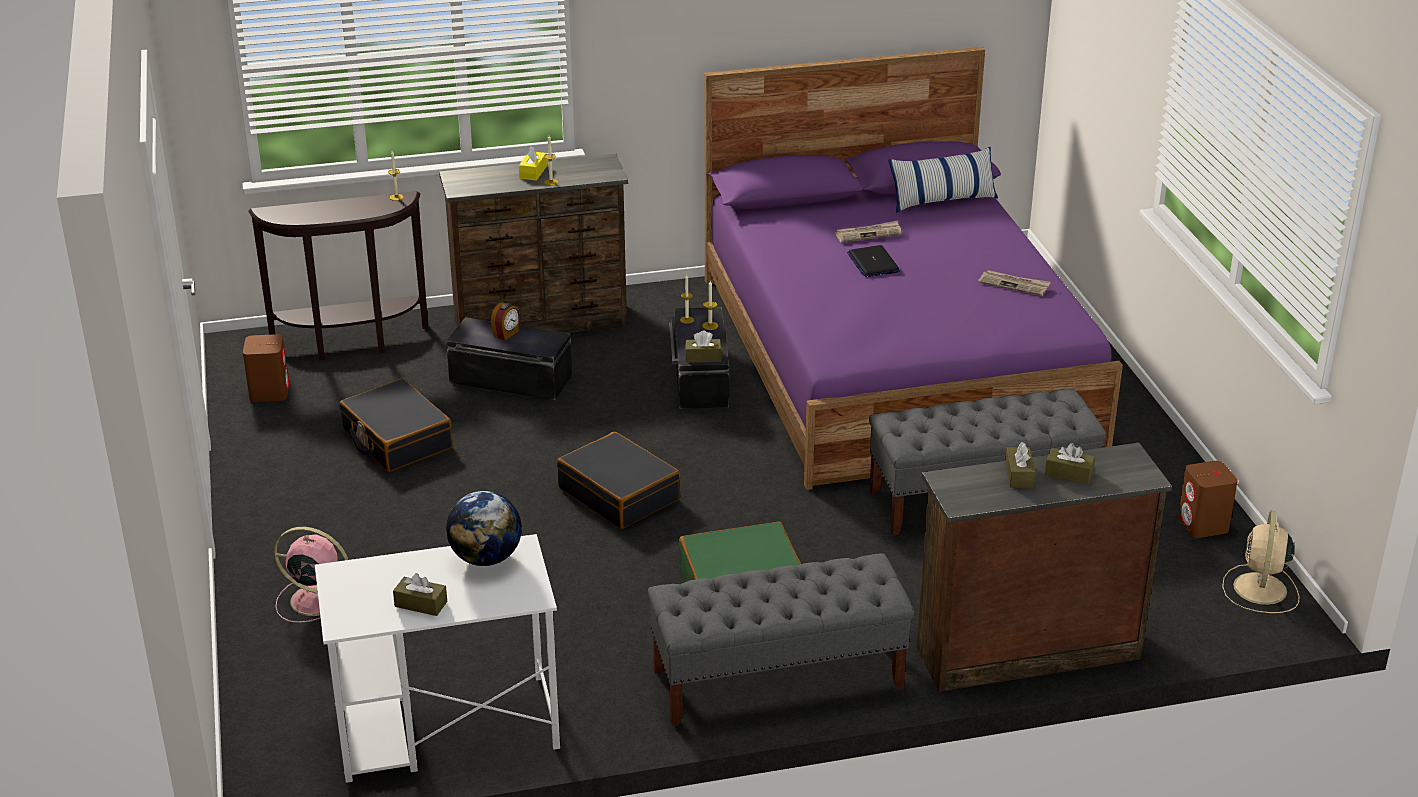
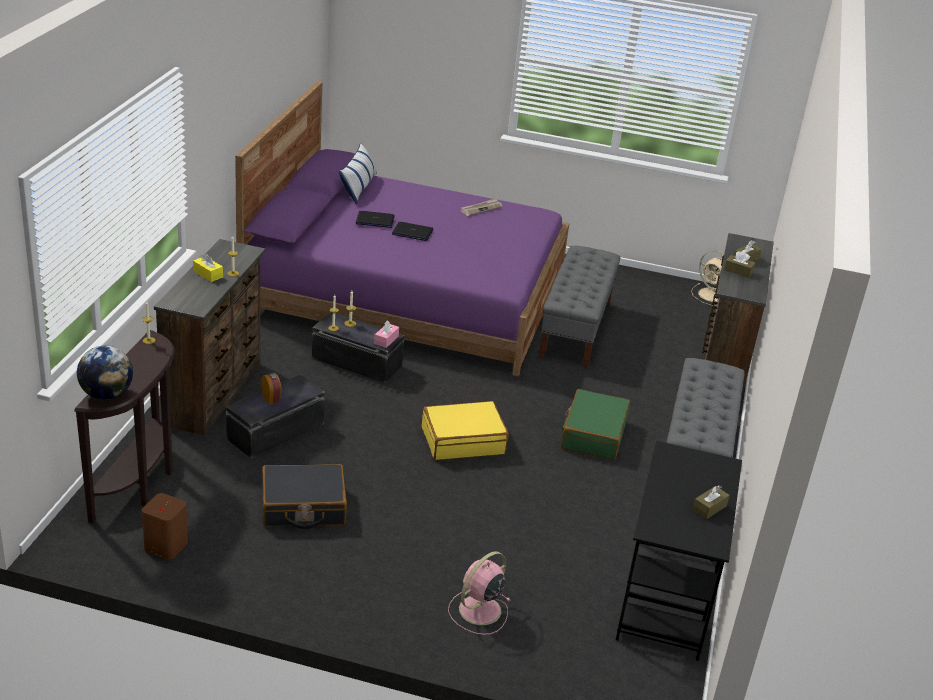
camera: 65 degrees left, 0 degrees up
(445, 729) = (666, 598): white desk -> black desk
(486, 558) = (672, 467): globe -> globe (106, 394)
(619, 494) = (463, 440): black suitcase -> yellow suitcase
(703, 357) = (386, 340): brown tissue box -> pink tissue box
(868, 234) = (374, 220): newspaper -> laptop
(1203, 525) = (650, 284): brown speaker -> none

